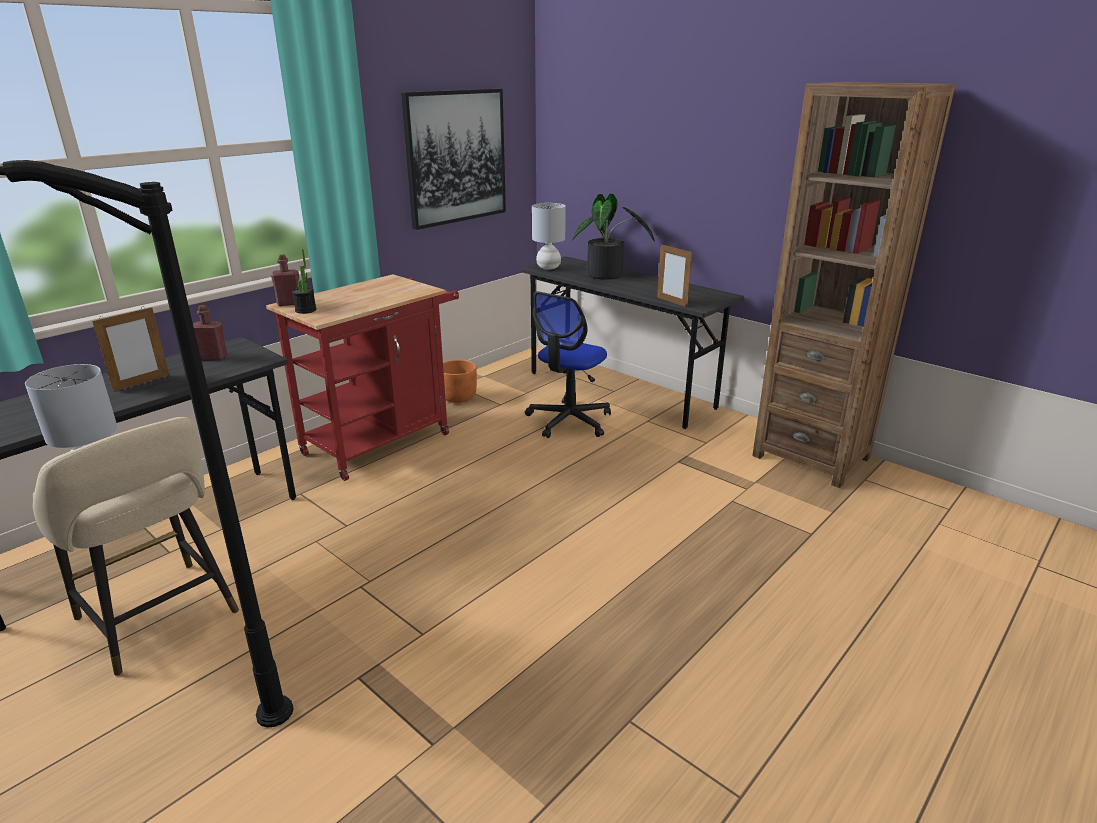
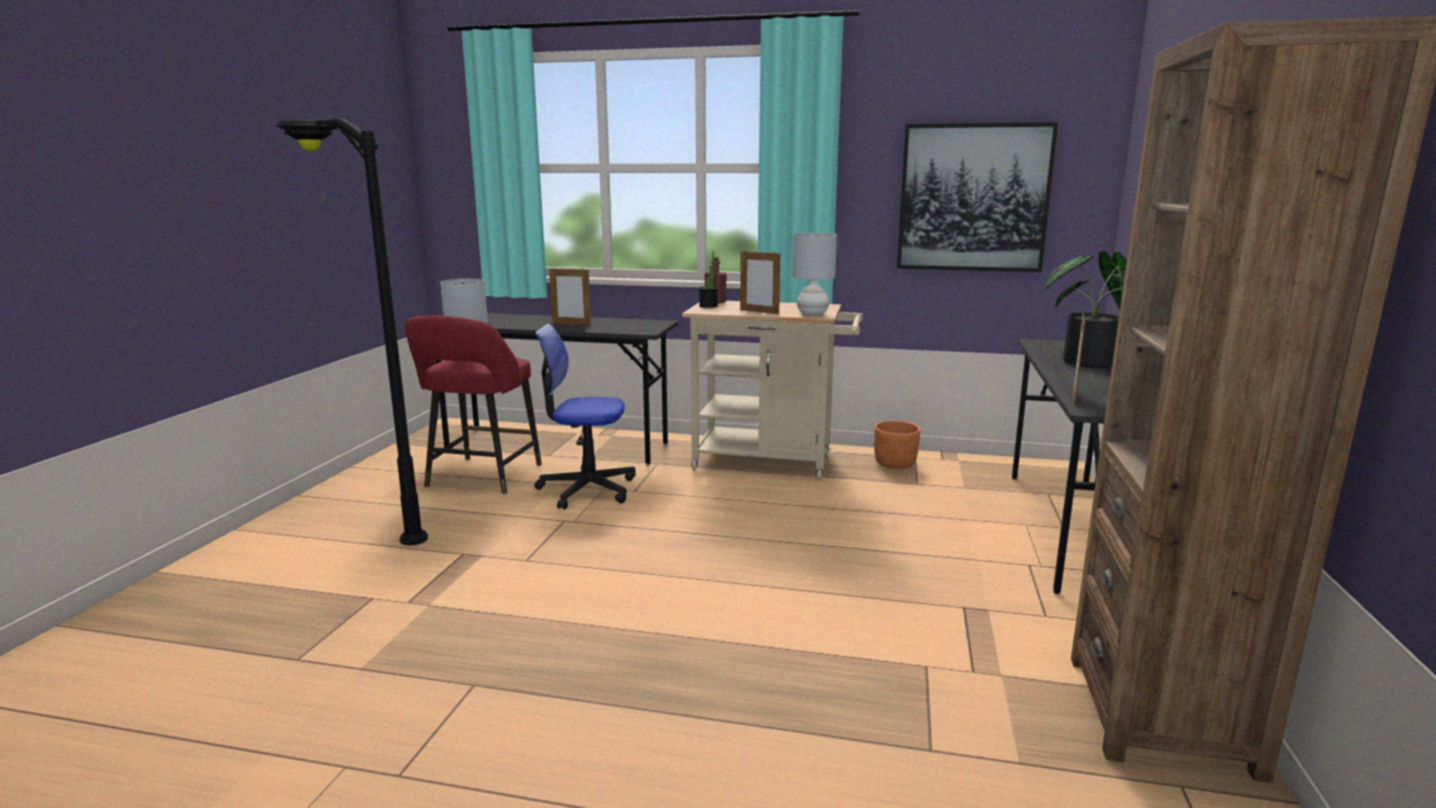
camera: 60 degrees right, 10 degrees down
(161, 619) = (481, 478): beige stool -> red stool
(213, 357) = (631, 324): red bottle -> none
(372, 302) = (759, 312): none -> picture frame
(384, 440) = (772, 462): red cart -> beige cart
(548, 268) = (1048, 344): grey table lamp -> grey table lamp (812, 314)
(569, 420) = (944, 523): office chair -> office chair (587, 489)

